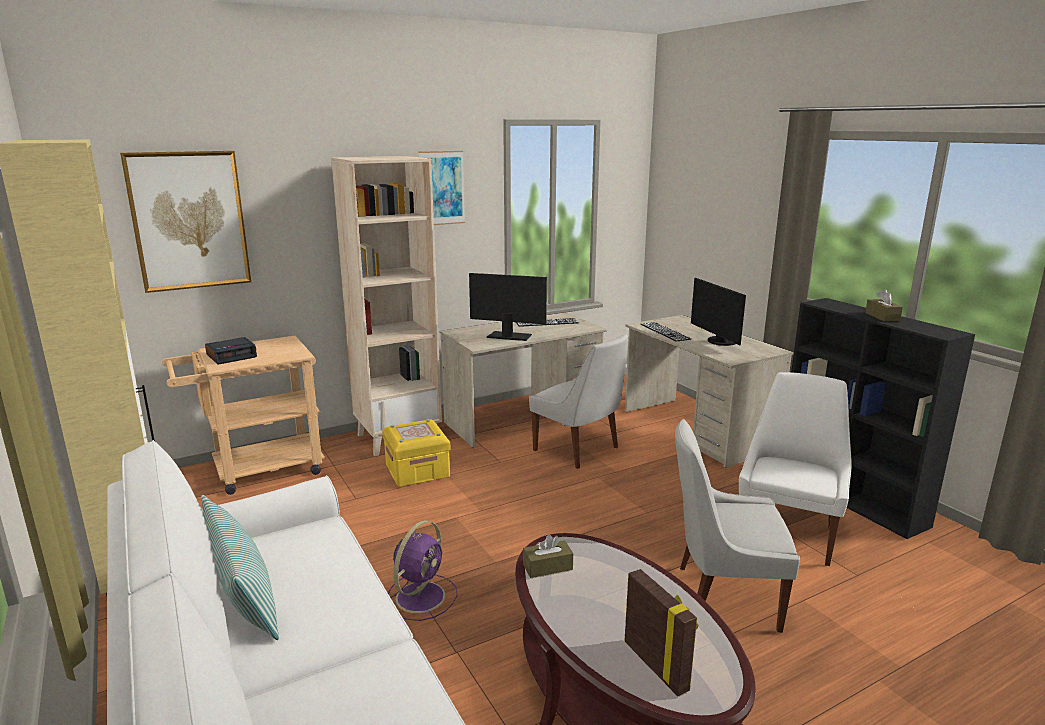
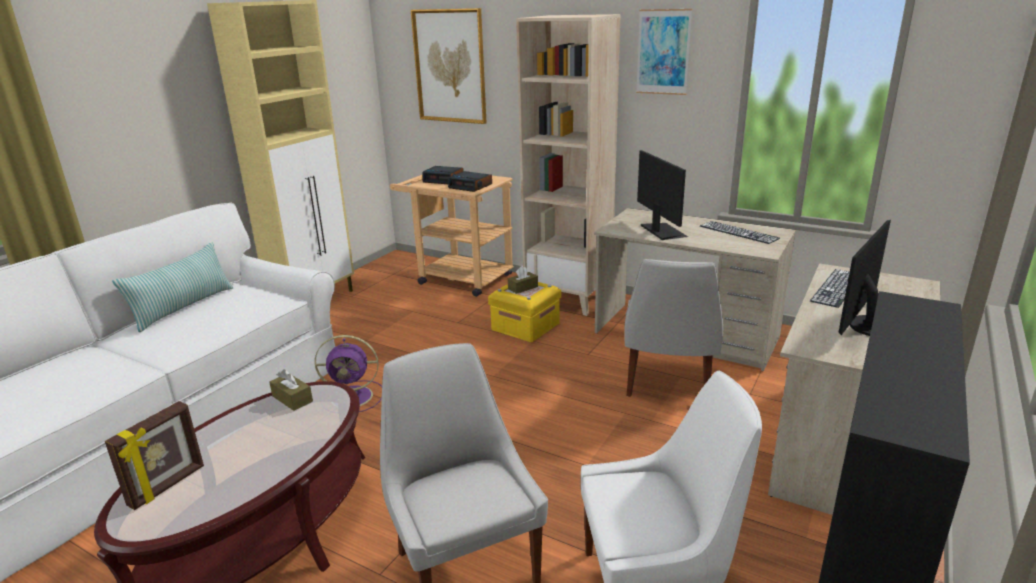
camera: 60 degrees right, 5 degrees up
(284, 352) = (471, 186): none -> alarm clock
(882, 316) = (915, 358): brown tissue box -> brown tissue box (523, 288)

